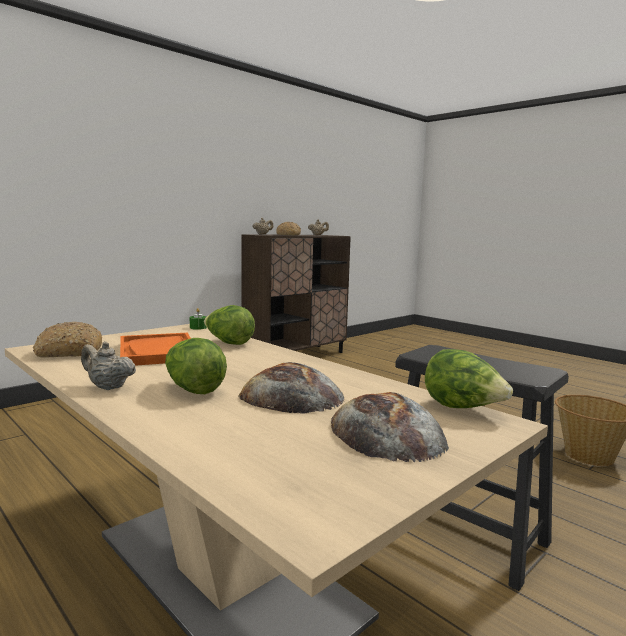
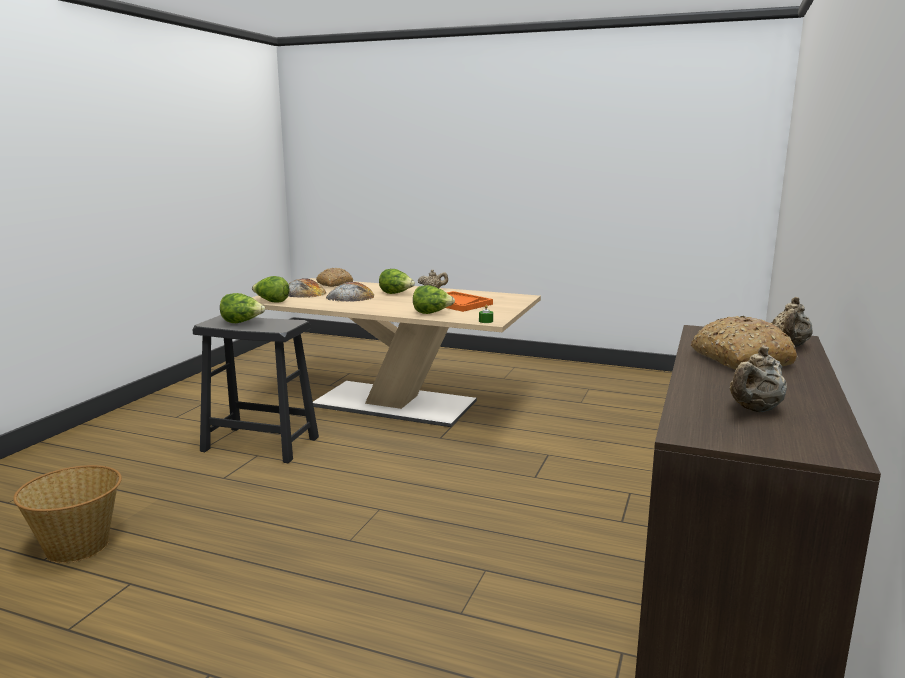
camera: 155 degrees right, 5 degrees up
(69, 352) = (501, 297): bread -> bread (335, 284)
(494, 365) = (242, 322): none -> lettuce

